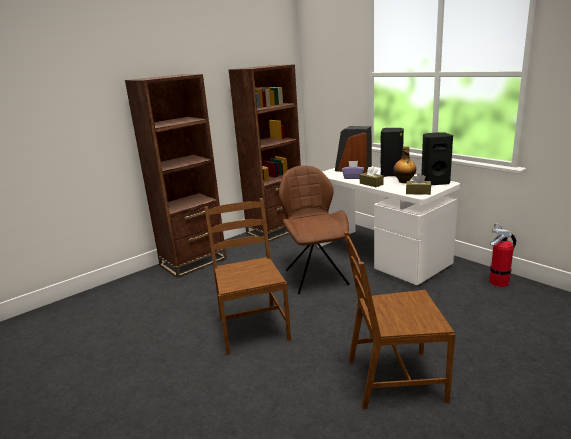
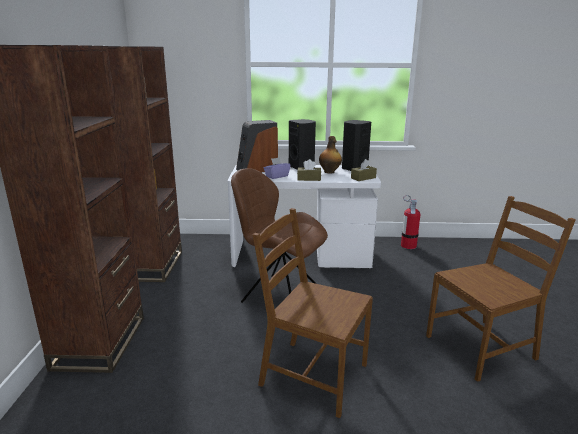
camera: 50 degrees left, 0 degrees up
(394, 379) = (481, 347): brown chair -> brown chair turned 150 degrees counterclockwise

